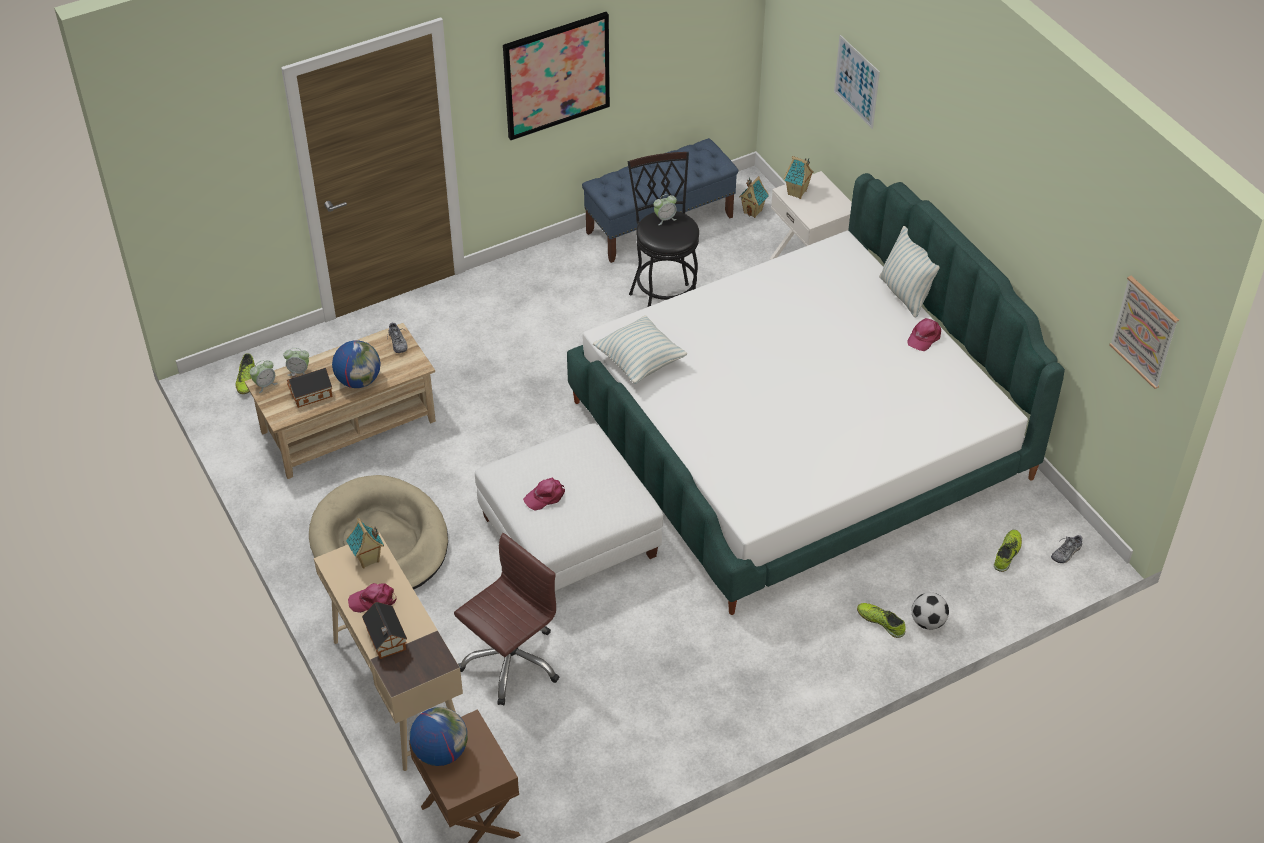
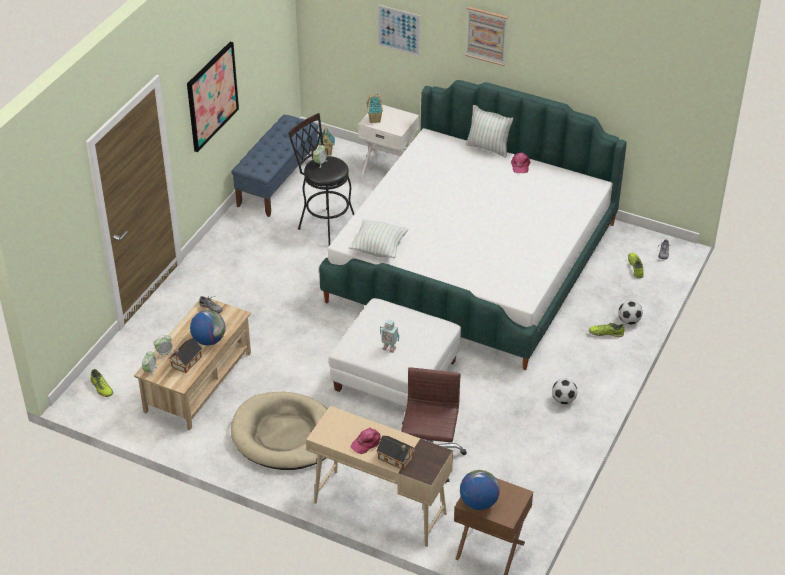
camera: 35 degrees left, 5 degrees down
(367, 560) = (340, 423): toy house -> none
(545, 496) = (389, 347): pink cap -> toy robot
(741, 681) = (563, 400): none -> football
(1145, 331) = (684, 90): picture -> picture (486, 35)

